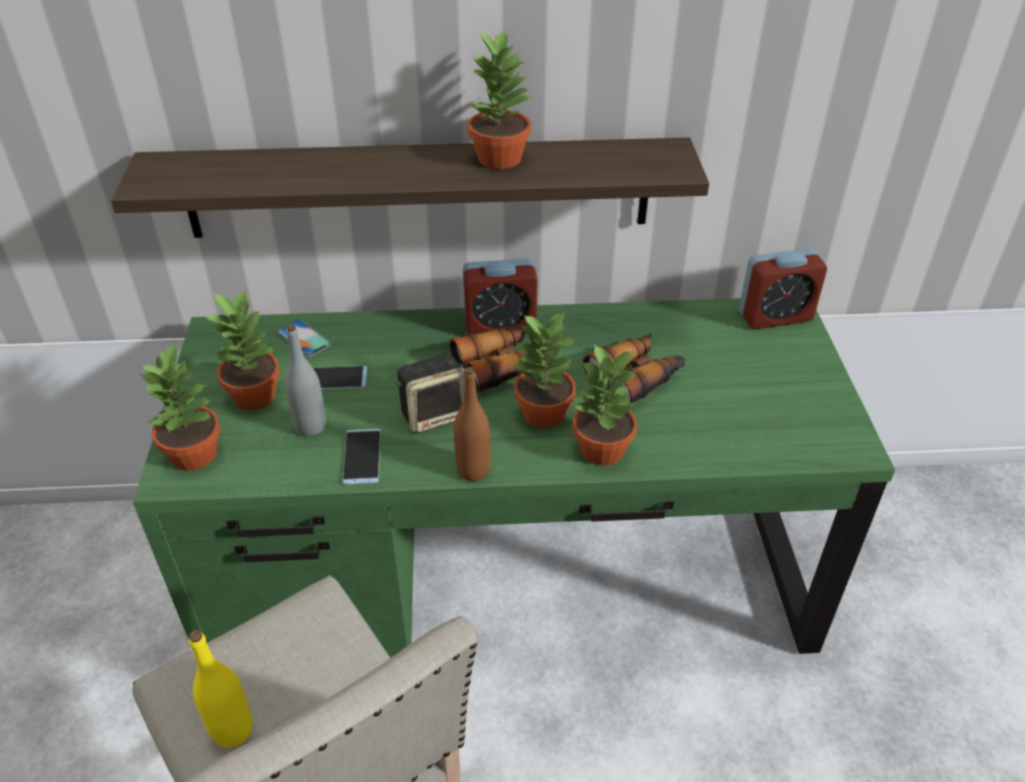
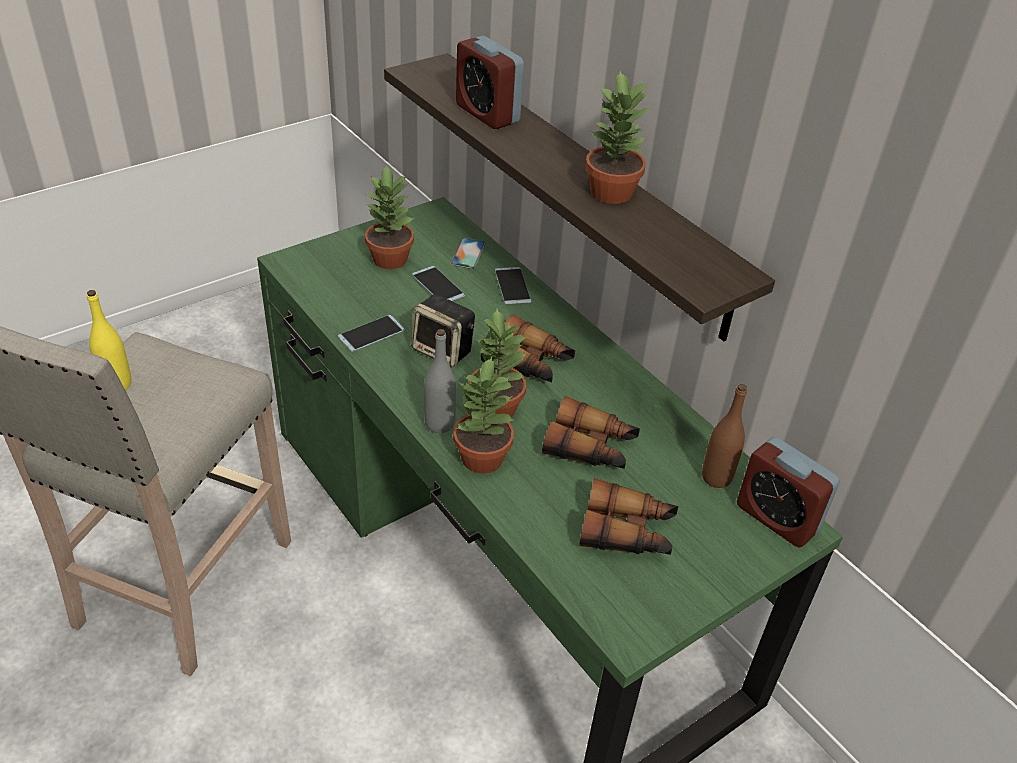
camera: 55 degrees right, 0 degrees up
(195, 454) = (315, 261): potted plant -> none
(310, 426) = (381, 297): grey bottle -> grey bottle (439, 424)
(382, 331) = (512, 286): none -> phone
(473, 470) = (401, 394): brown bottle -> brown bottle (716, 477)
(500, 326) = (579, 343): alarm clock -> alarm clock (487, 114)
(745, 399) = (628, 532): none -> binoculars

